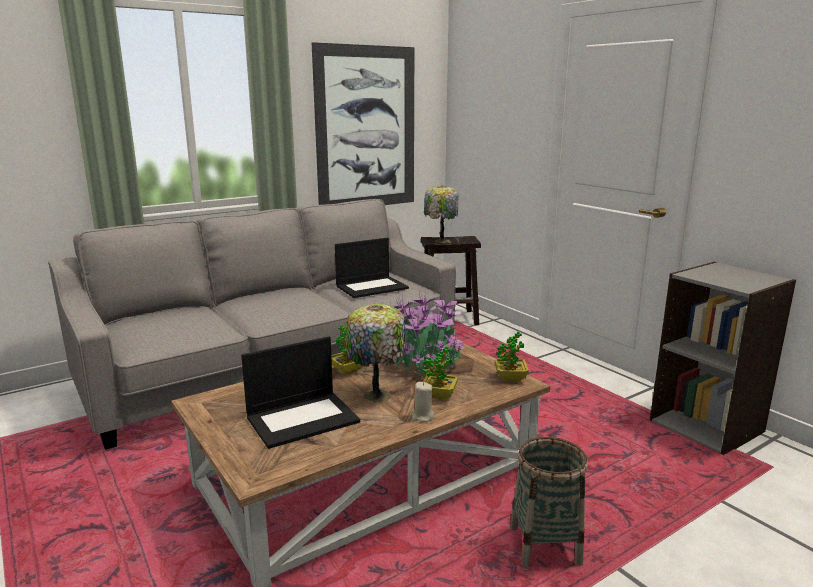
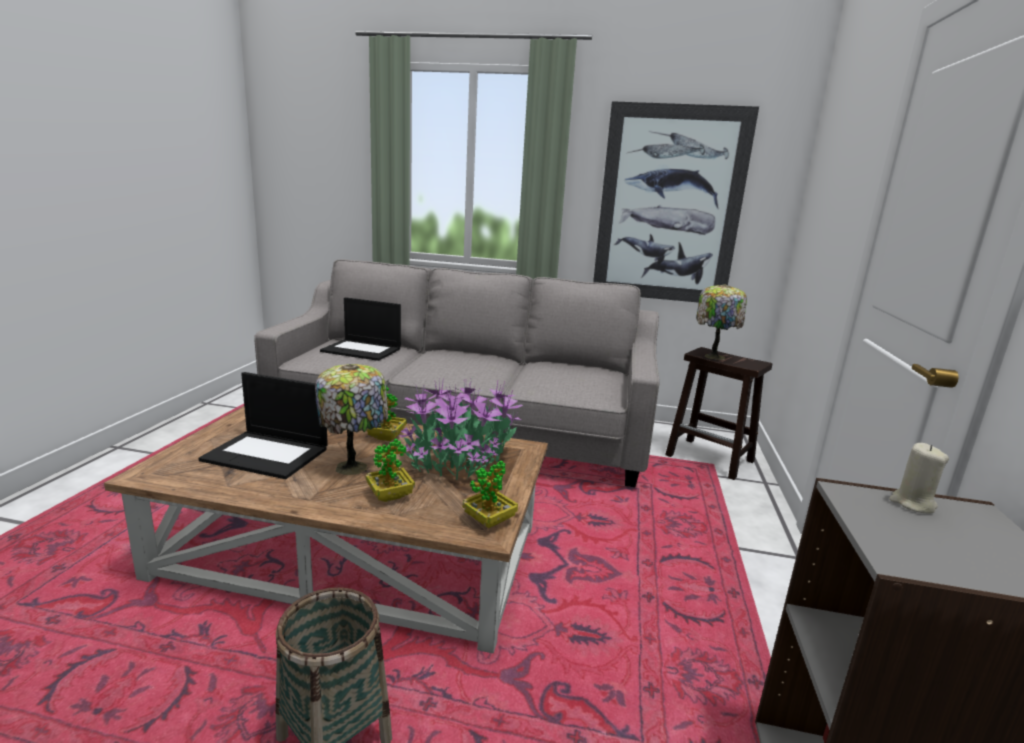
camera: 45 degrees right, 0 degrees up
(372, 287) = (562, 378): laptop -> laptop (362, 350)
(422, 416) = (330, 504): beige candle -> beige candle (912, 503)

